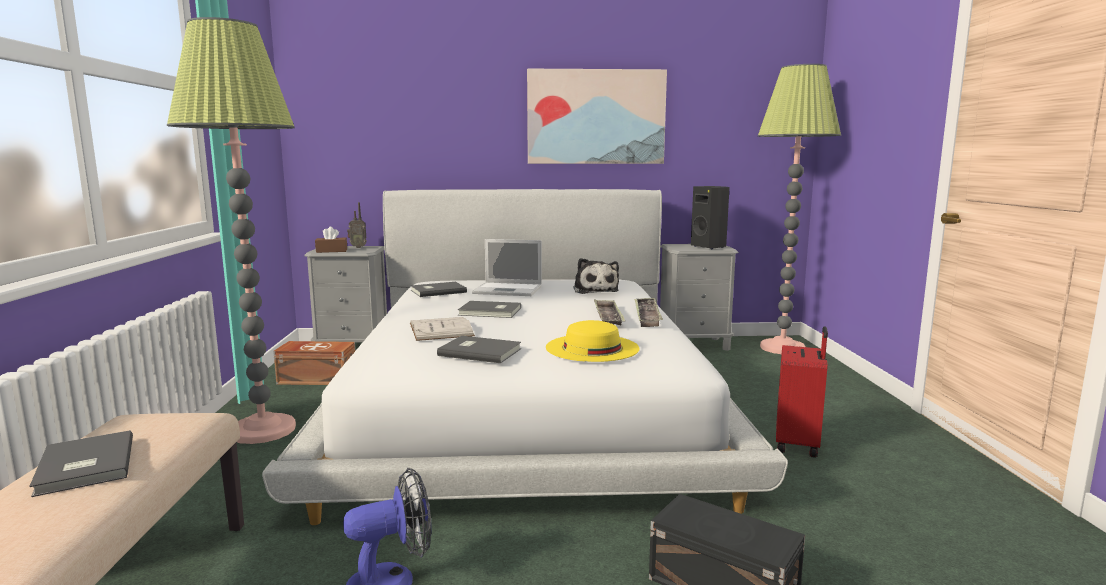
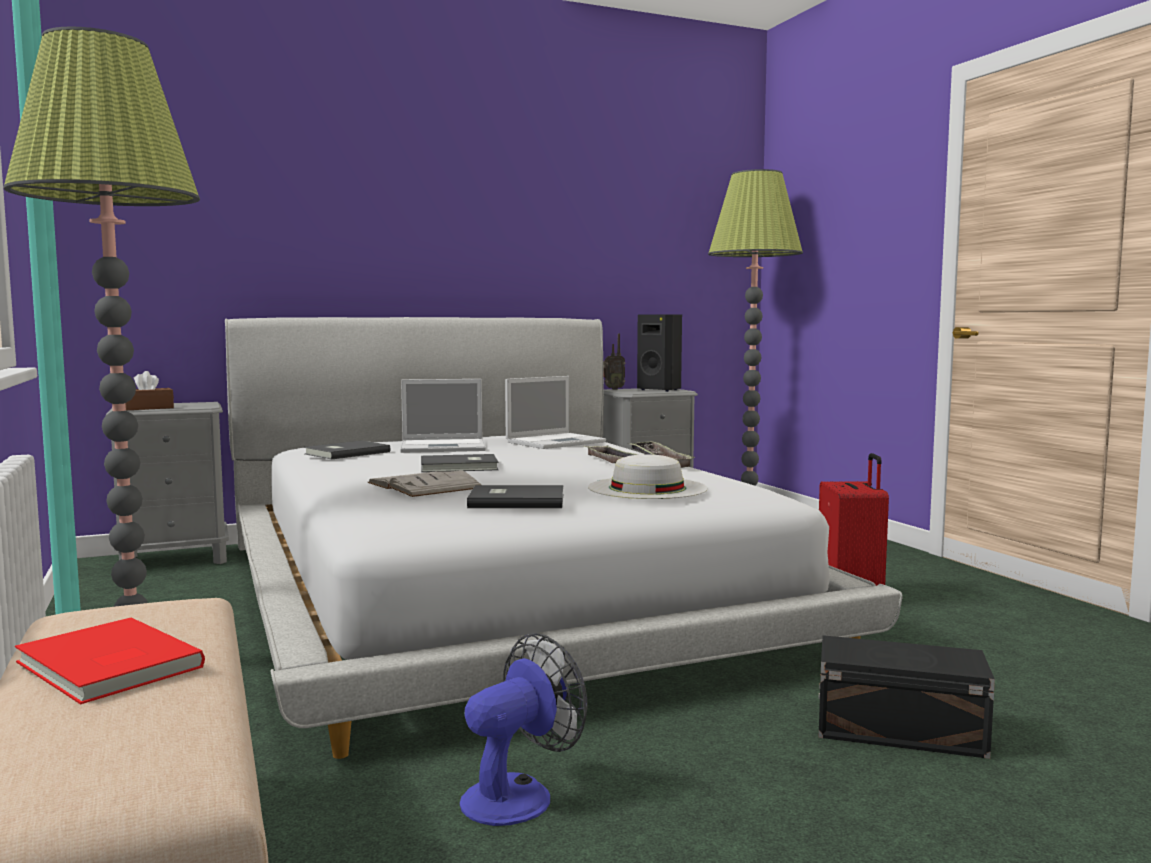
camera: 20 degrees left, 5 degrees down
(83, 467) = (106, 666): grey book -> red book
(316, 378) = (154, 598): brown storage box -> none
(358, 247) = (181, 403): radio -> radio (612, 389)
(592, 347) = (647, 488): yellow hat -> white hat
(595, 290) = (557, 442): plush toy -> laptop
(596, 117) = (512, 225): picture -> none

